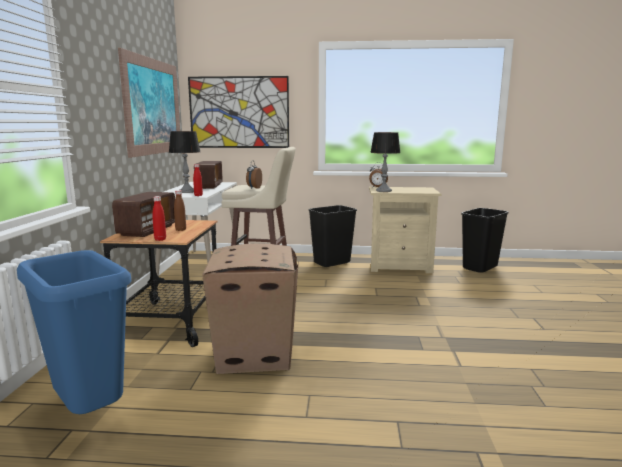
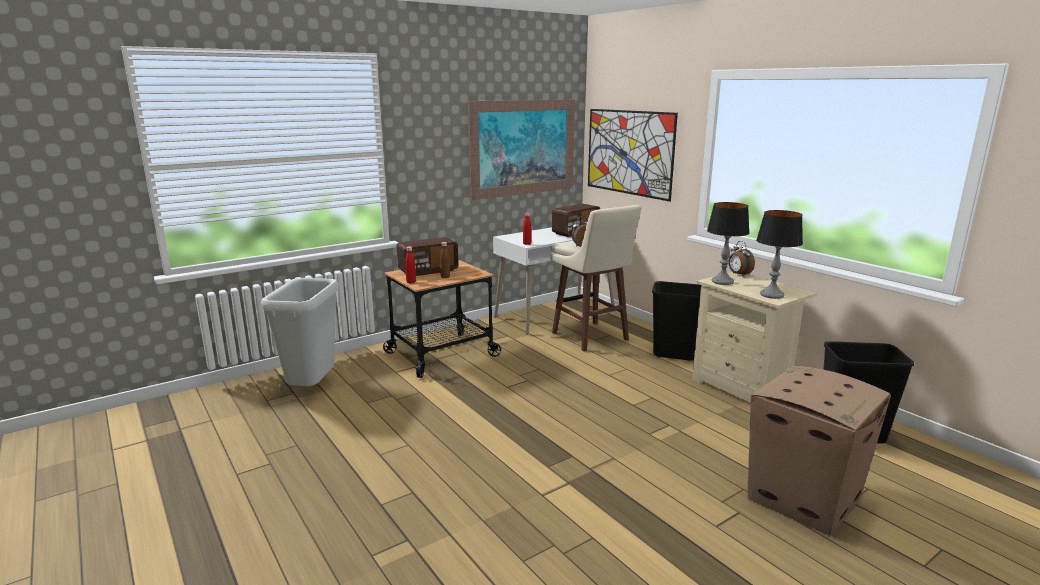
camera: 50 degrees right, 5 degrees up
(88, 413) = (311, 389): blue trash can -> grey trash can
(187, 191) = (534, 236): table lamp -> table lamp (772, 295)
(255, 354) = (438, 401): cardboard box -> cardboard box (804, 498)

